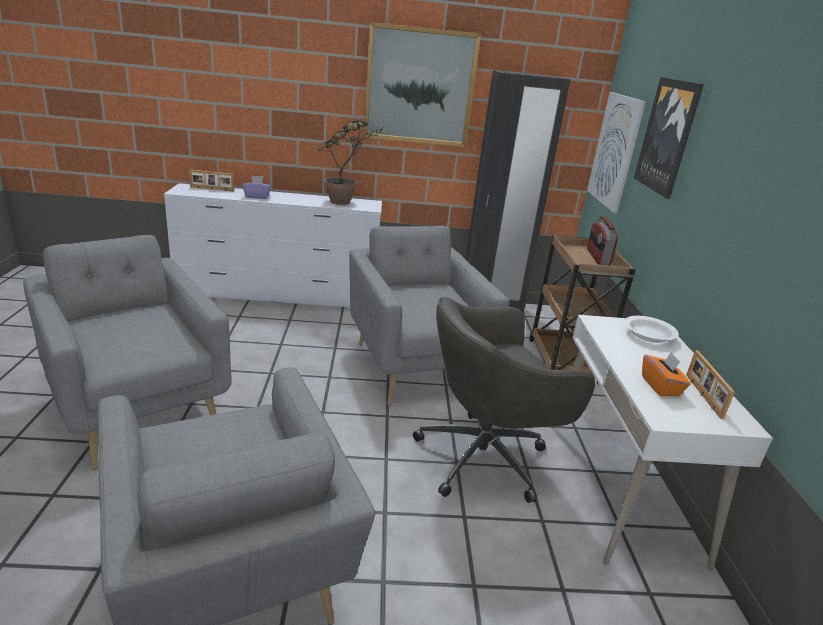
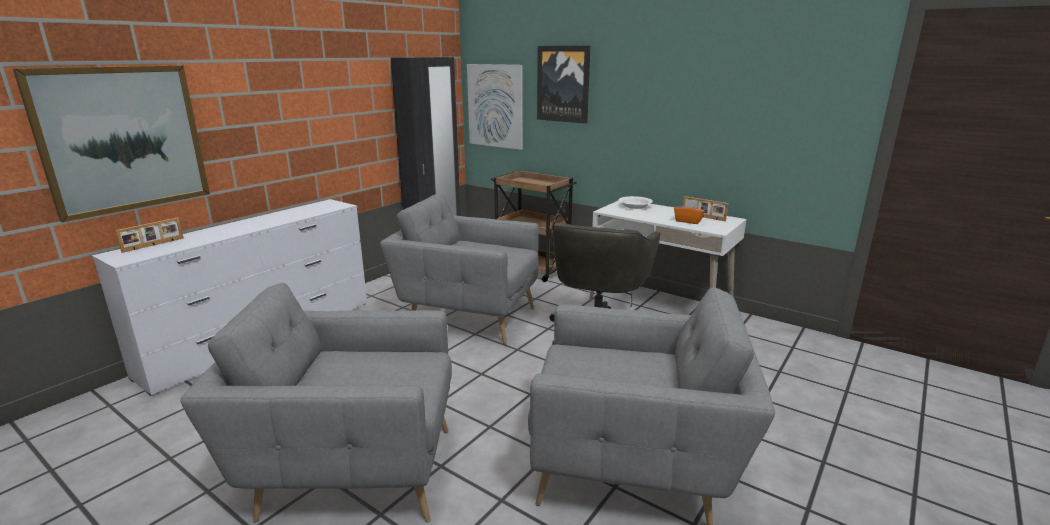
camera: 50 degrees left, 5 degrees down
(257, 196) = (223, 233): purple tissue box -> none
(346, 203) = (313, 209): potted plant -> none
(419, 86) = (337, 81): picture -> picture (123, 139)
(597, 257) = (535, 181): radio -> none

